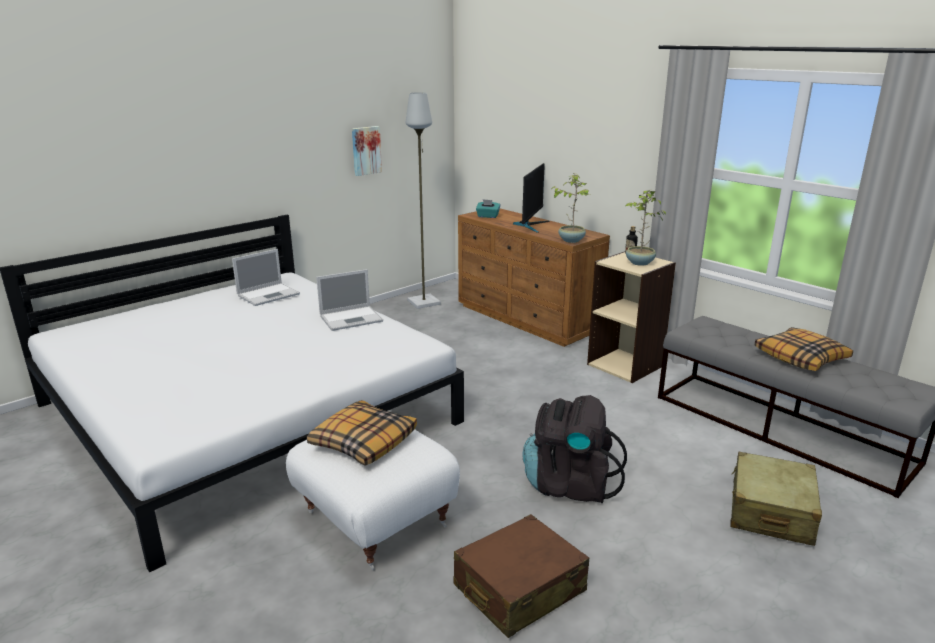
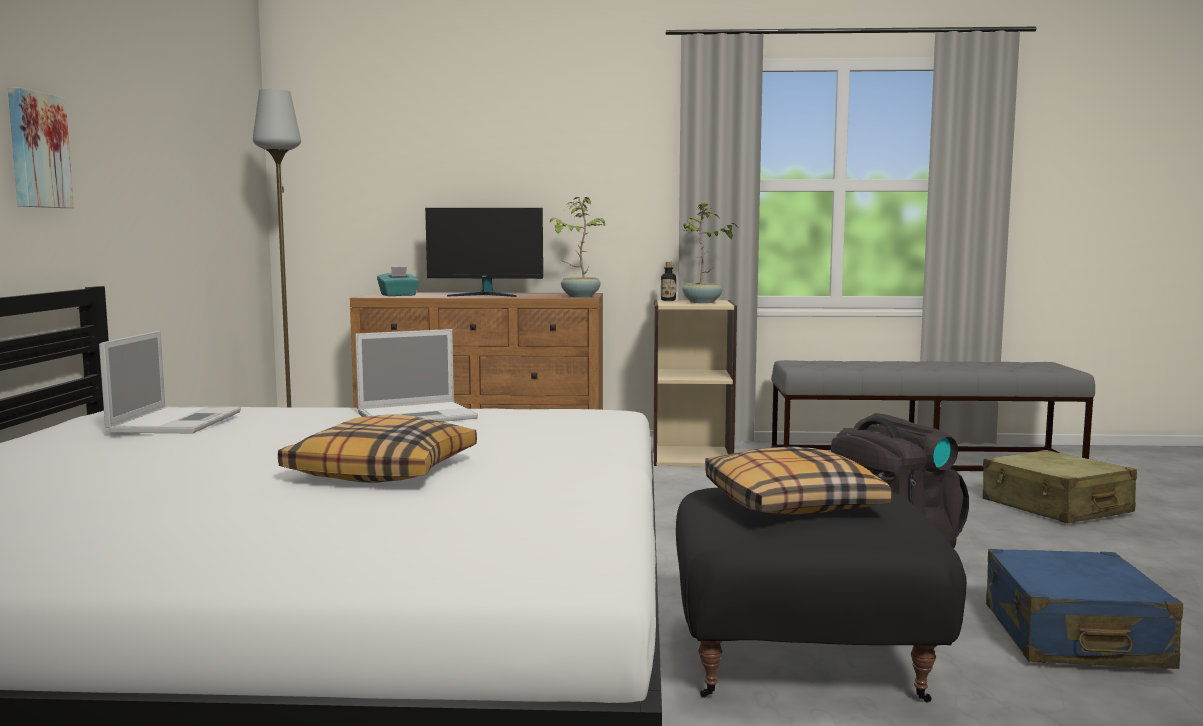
camera: 45 degrees left, 15 degrees down
(352, 318) = (419, 415): laptop -> laptop turned 45 degrees clockwise
(365, 150) = (183, 186): picture -> picture (36, 150)
(375, 519) = (800, 661): white ottoman -> black ottoman
(519, 589) = (1073, 637): brown suitcase -> blue suitcase
(530, 225) = (486, 295): monitor -> monitor turned 120 degrees clockwise
(801, 357) = (930, 365): pillow -> pillow (383, 471)

